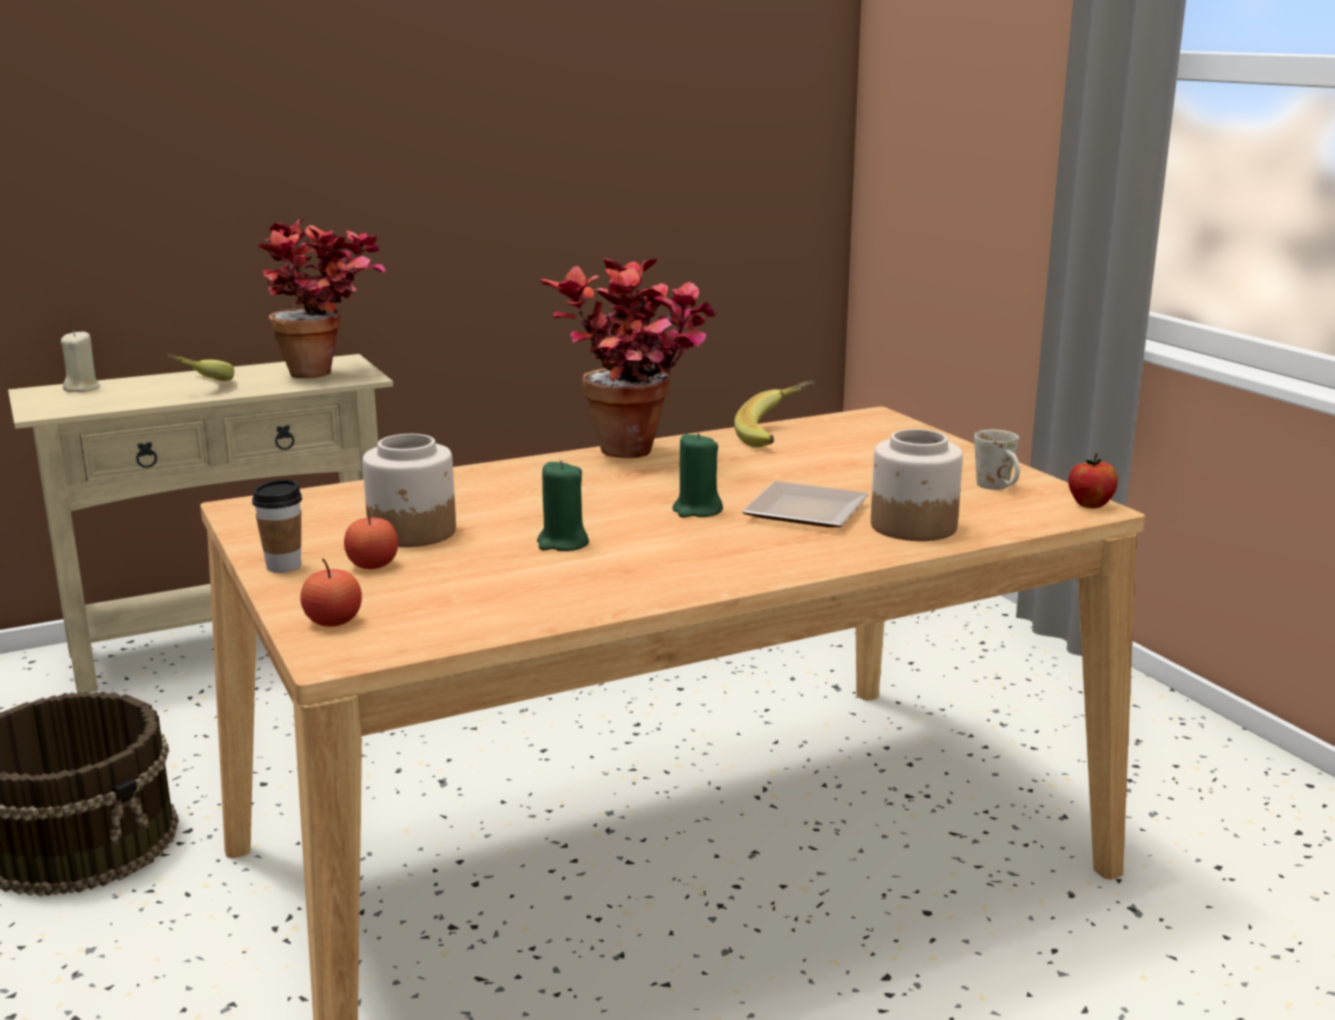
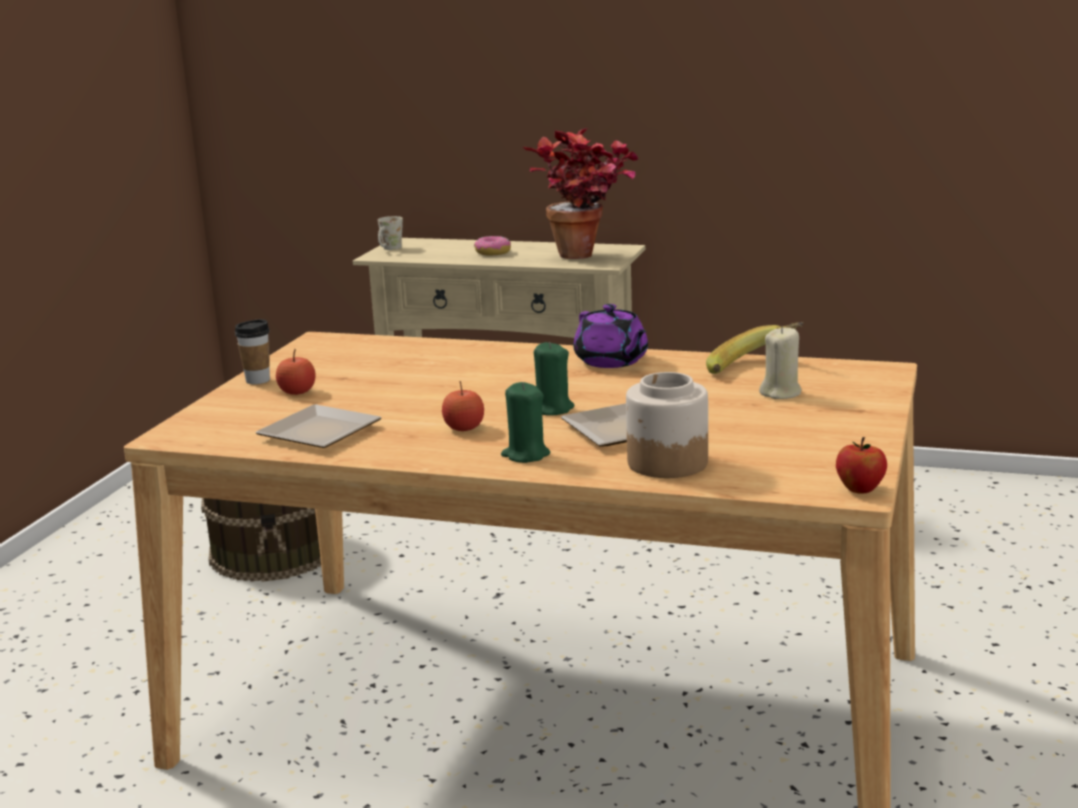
camera: 45 degrees right, 0 degrees up
(82, 388) = (429, 243): beige candle -> beige candle (781, 393)
(196, 386) = (492, 252): banana -> donut
(333, 621) = (208, 418): apple -> apple (464, 428)
(413, 532) = (361, 378): jar -> none
(514, 598) = (315, 433): none -> plate
(562, 543) = (419, 408): green candle -> green candle (525, 455)
(638, 457) = (611, 361): potted plant -> purple teapot
(998, 488) = (820, 454): white mug -> white mug (389, 249)

